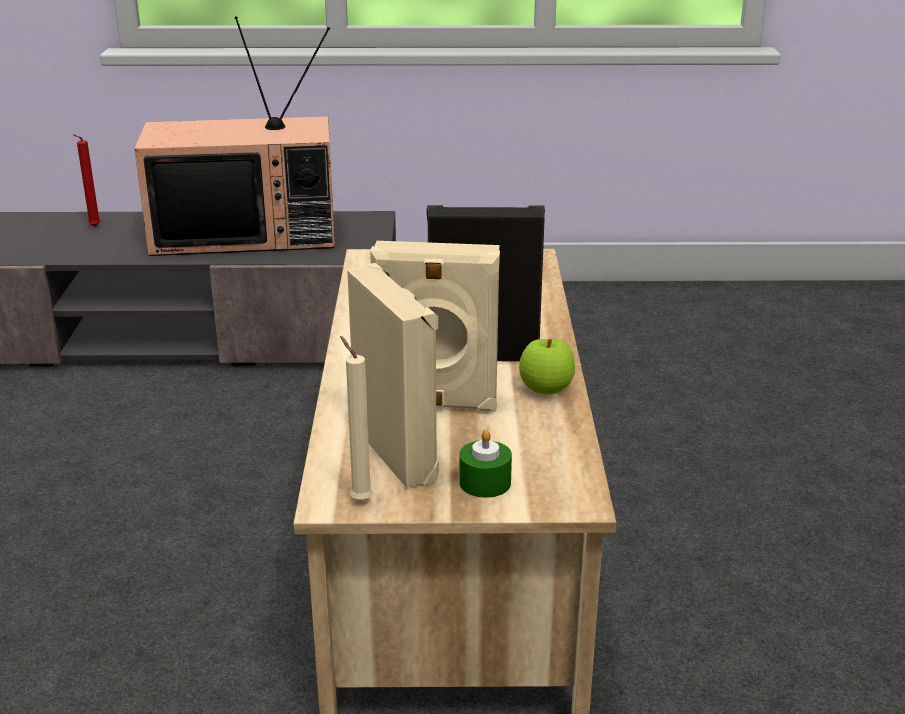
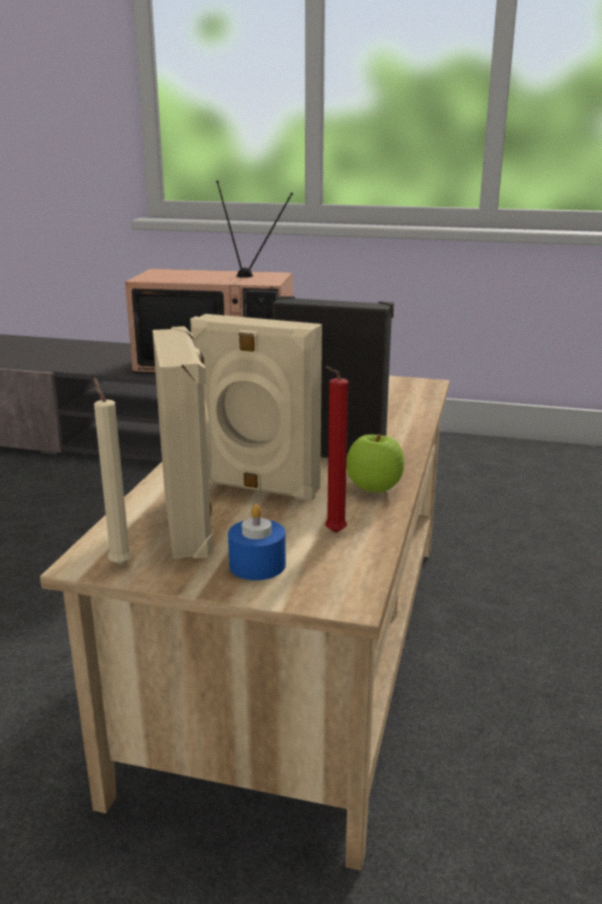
camera: 15 degrees right, 5 degrees down
(93, 227) = (106, 351): red candle -> red candle (333, 534)
(485, 482) = (257, 565): green candle -> blue candle

